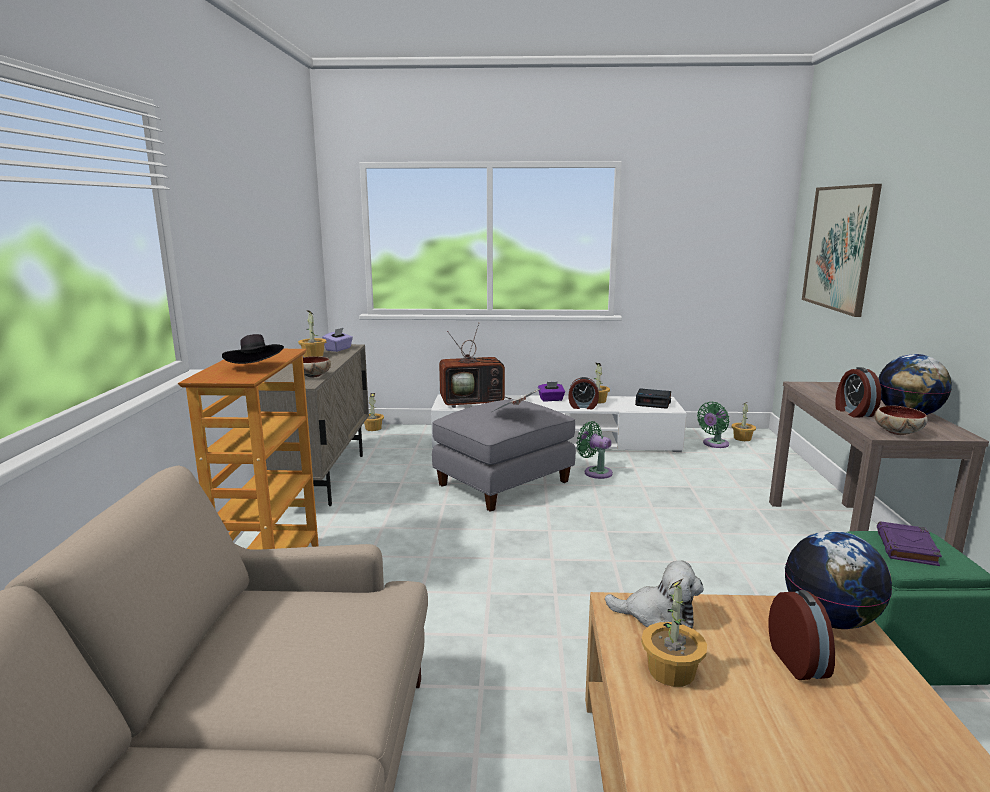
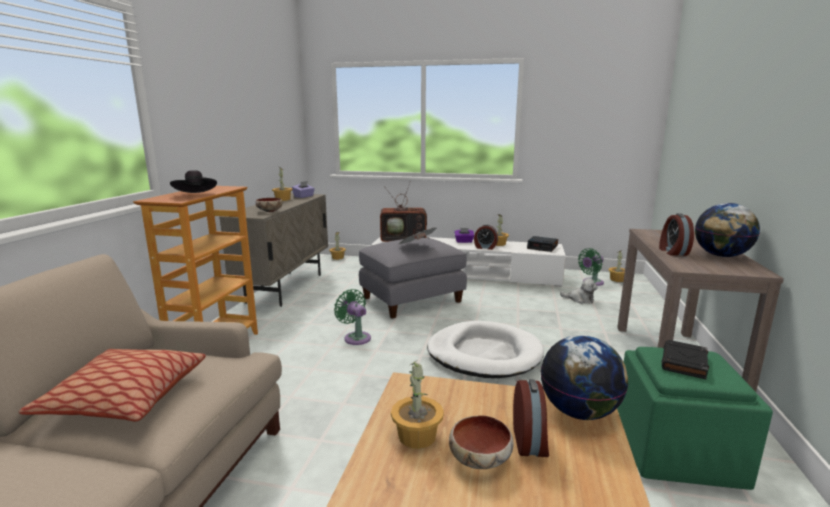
camera: 10 degrees right, 0 degrees up
(276, 665) = (125, 398): none -> pillow
(595, 472) = (485, 296): green fan -> green fan (356, 337)
(629, 550) = (484, 354): none -> white dog bed
(657, 617) = (433, 395): plush toy -> plush toy (580, 299)
(840, 248) = (694, 122): picture -> none
(897, 432) = (700, 267): bowl -> bowl (480, 458)
(907, 548) = (684, 363): purple book -> black book

